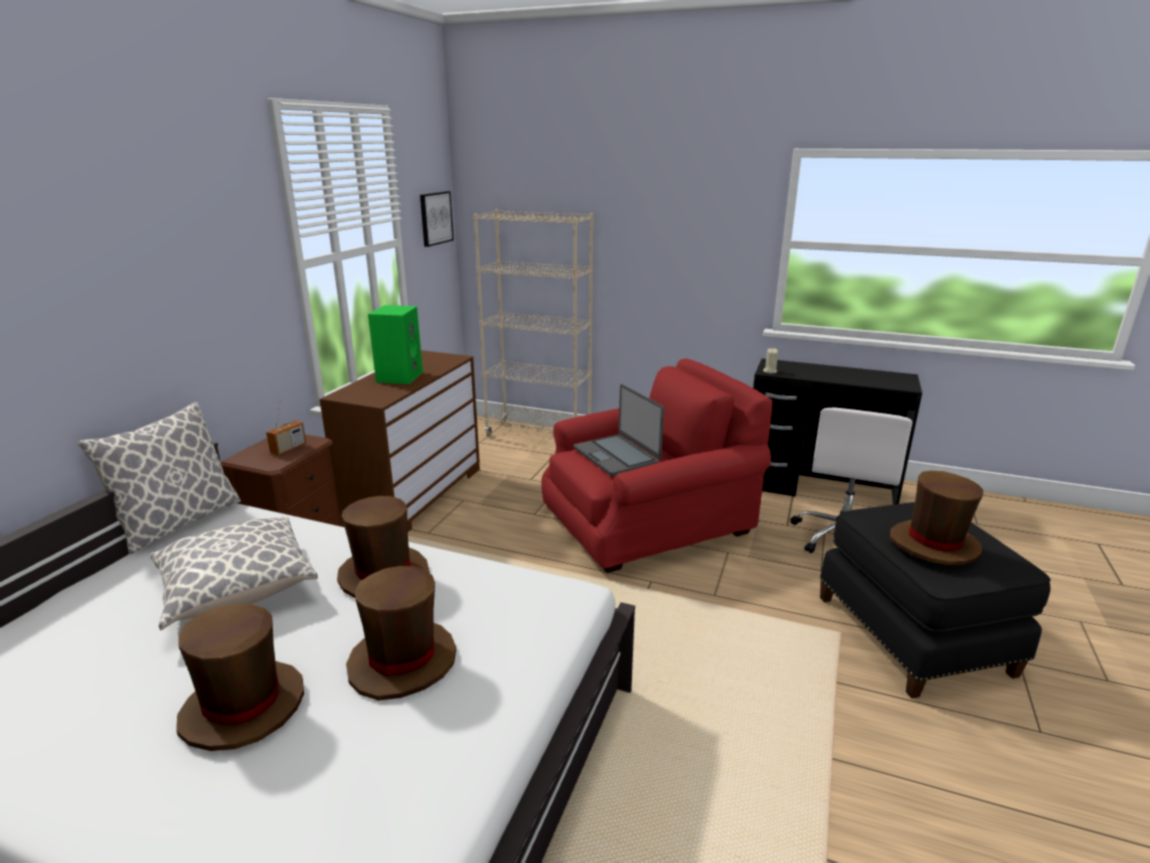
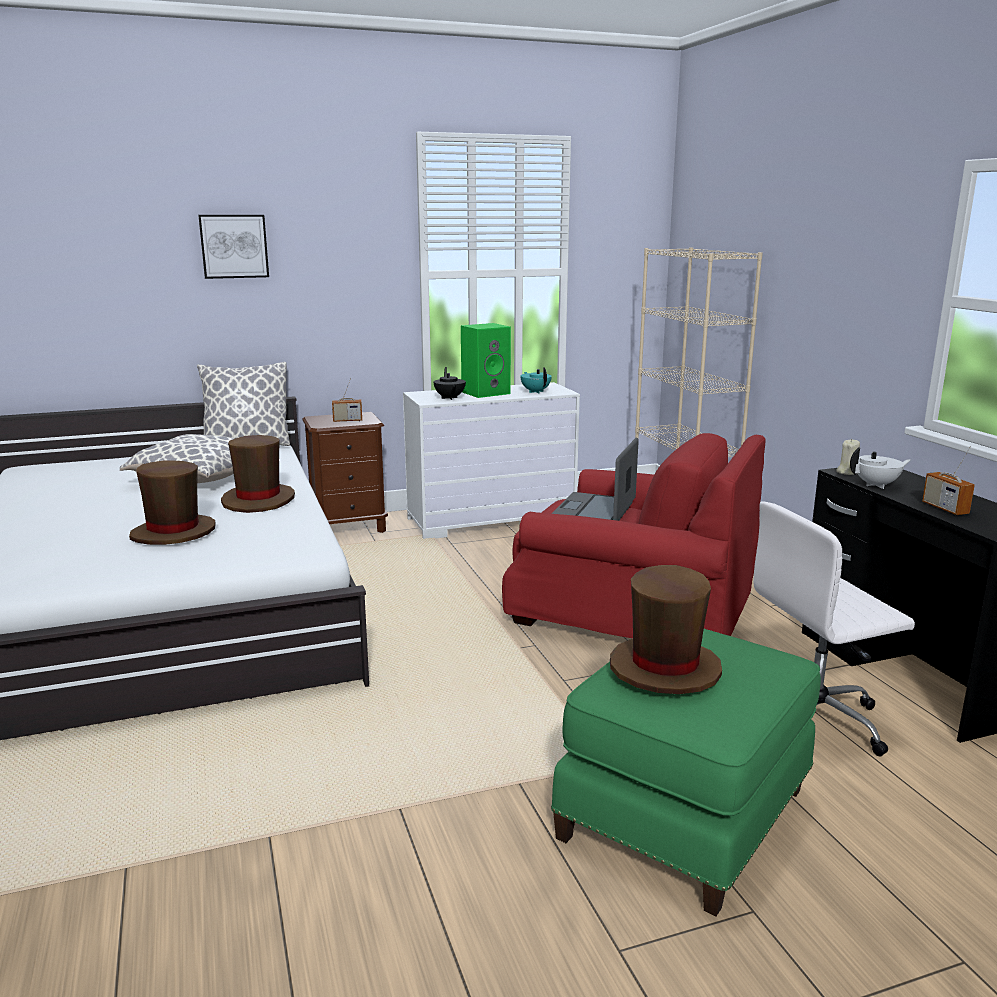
camera: 50 degrees right, 5 degrees down
(243, 708) = (92, 516): brown hat -> none
(386, 392) = (449, 398): none -> black teapot
(415, 496) = (491, 519): brown dresser -> white dresser
(435, 218) = (630, 254): picture -> picture (234, 246)
(436, 363) = (535, 391): none -> turquoise teapot
(802, 375) = (876, 485): none -> white teapot
(859, 380) = (945, 508): none -> radio
(915, 634) = (686, 816): black ottoman -> green ottoman

